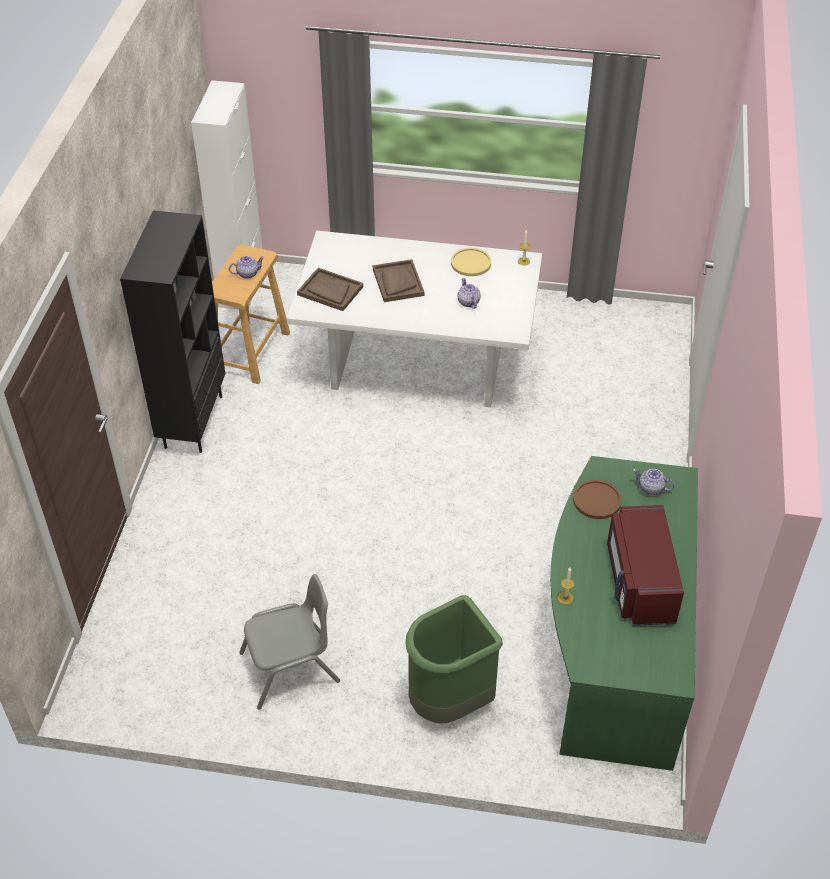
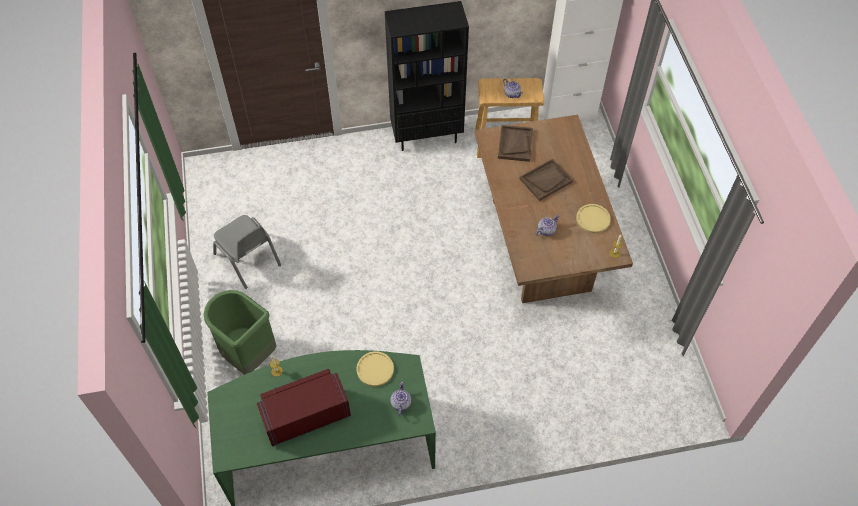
camera: 70 degrees right, 10 degrees up
(416, 368) = (539, 244): white dining table -> brown dining table
(597, 500) = (375, 369): brown plate -> yellow plate

